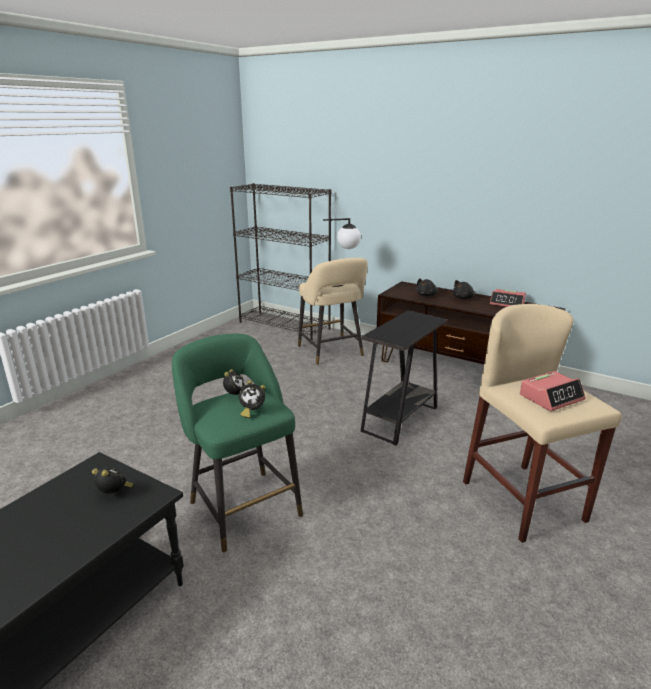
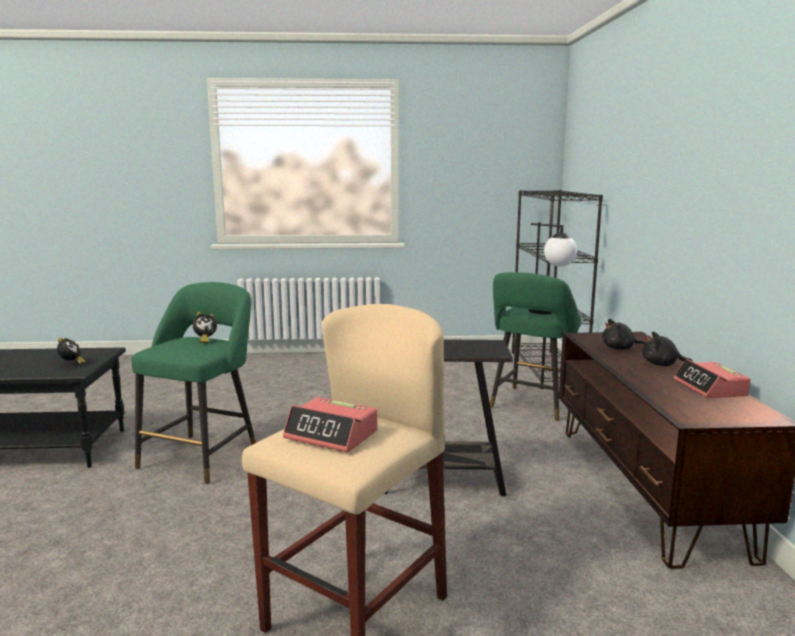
camera: 55 degrees right, 10 degrees down
(252, 411) = (184, 349): alarm clock -> none
(332, 352) = (532, 405): beige stool -> green stool

